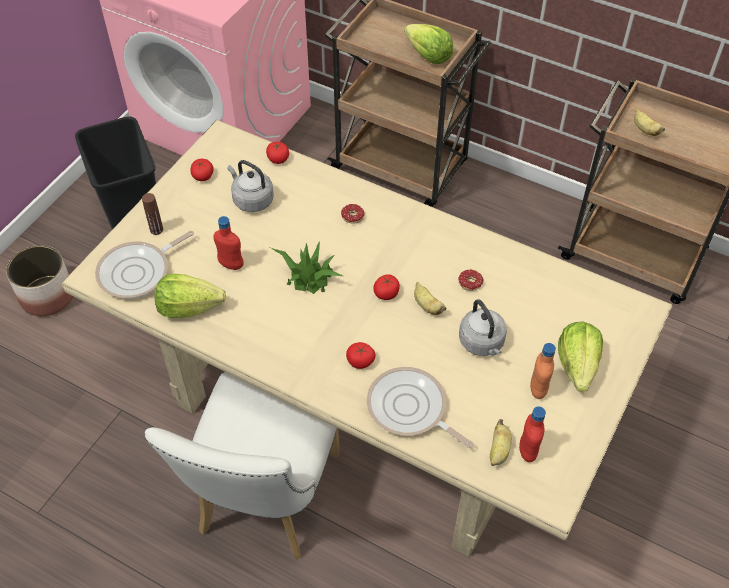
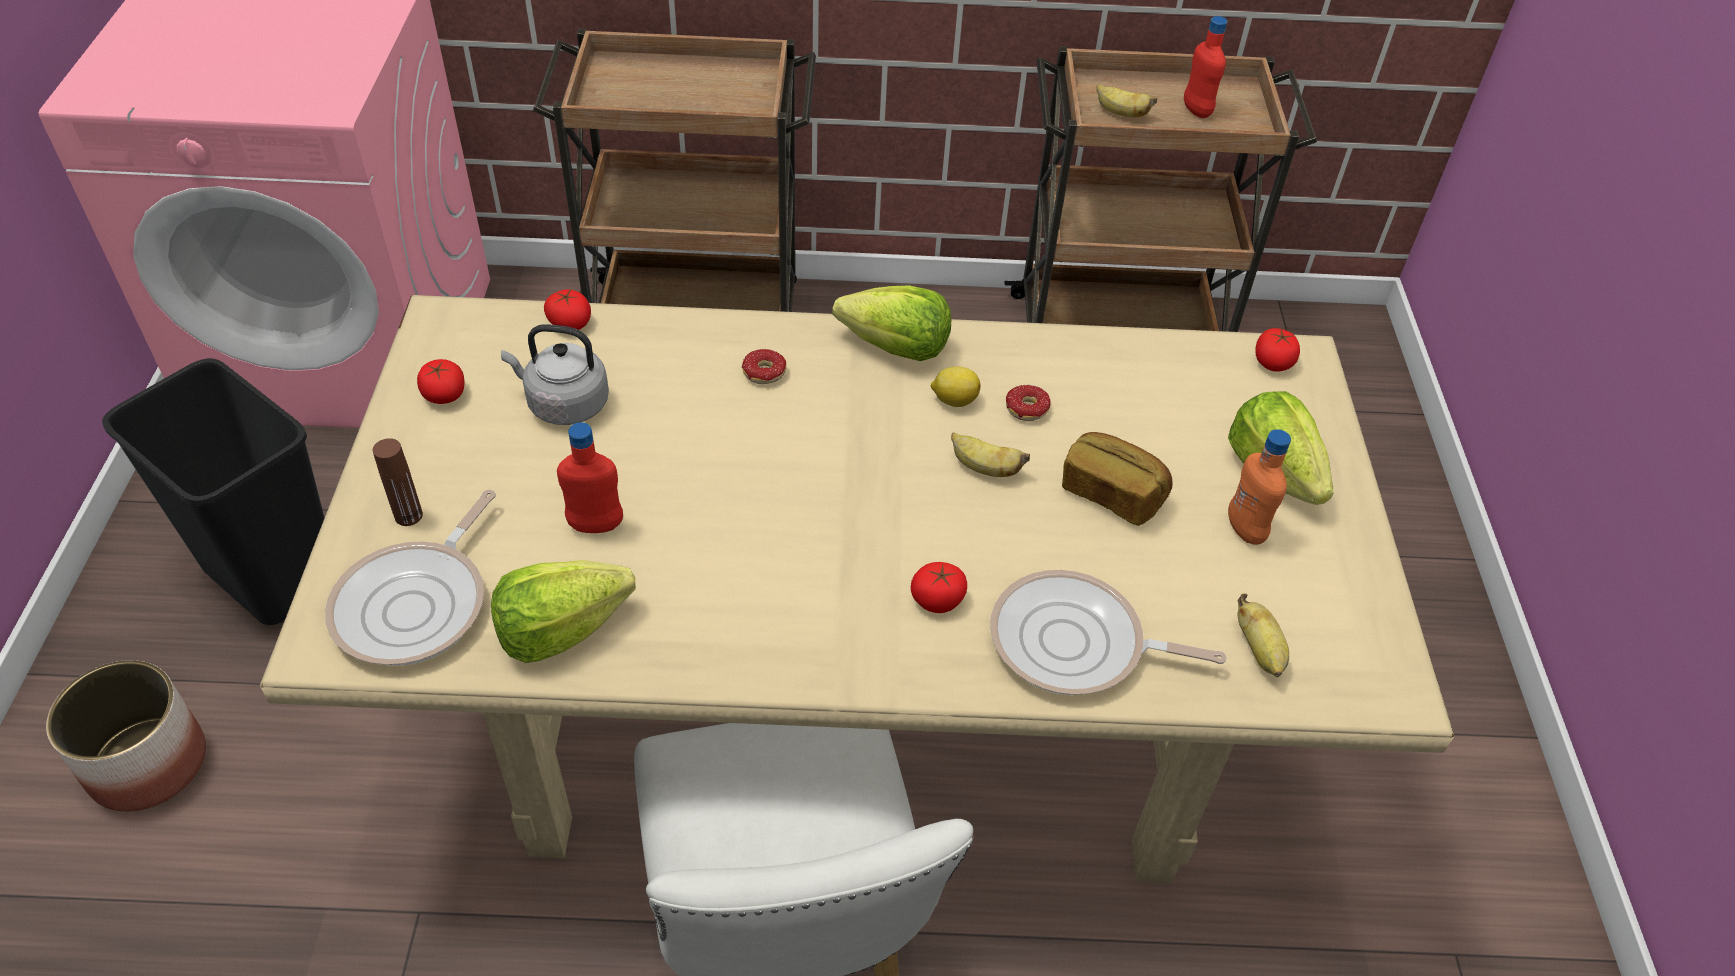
camera: 30 degrees left, 5 degrees down
(308, 276) = (752, 494): potted plant -> none
(386, 293) = (904, 473): tomato -> tomato (1273, 362)
(428, 56) = (726, 99): lettuce -> lettuce (895, 348)
(436, 264) = (954, 400): none -> lemon
(482, 343) = (1112, 493): grey kettle -> bread
(527, 450) = (1301, 631): red bottle -> red bottle (1196, 110)

